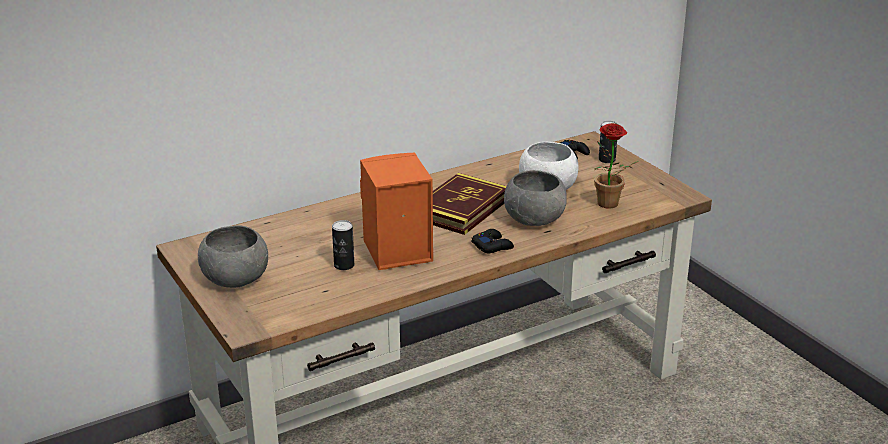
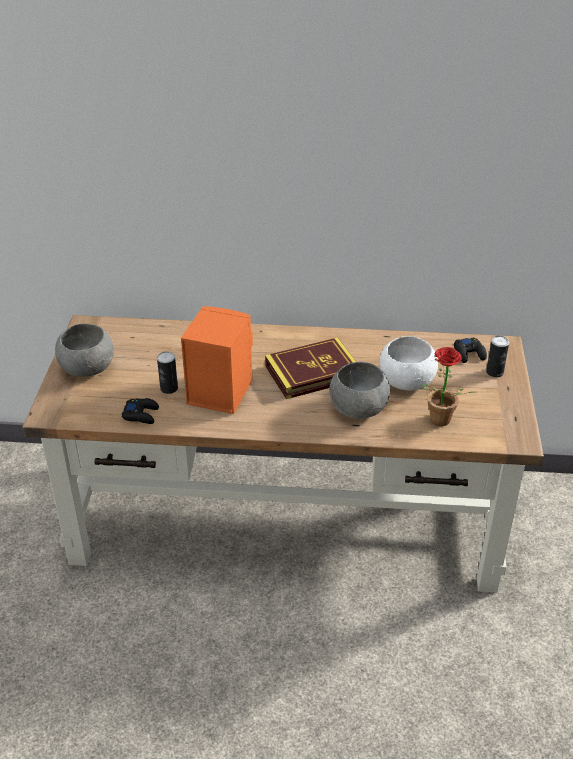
camera: 35 degrees right, 10 degrees up
(492, 246) = (295, 420): black game controller -> black game controller (141, 414)

